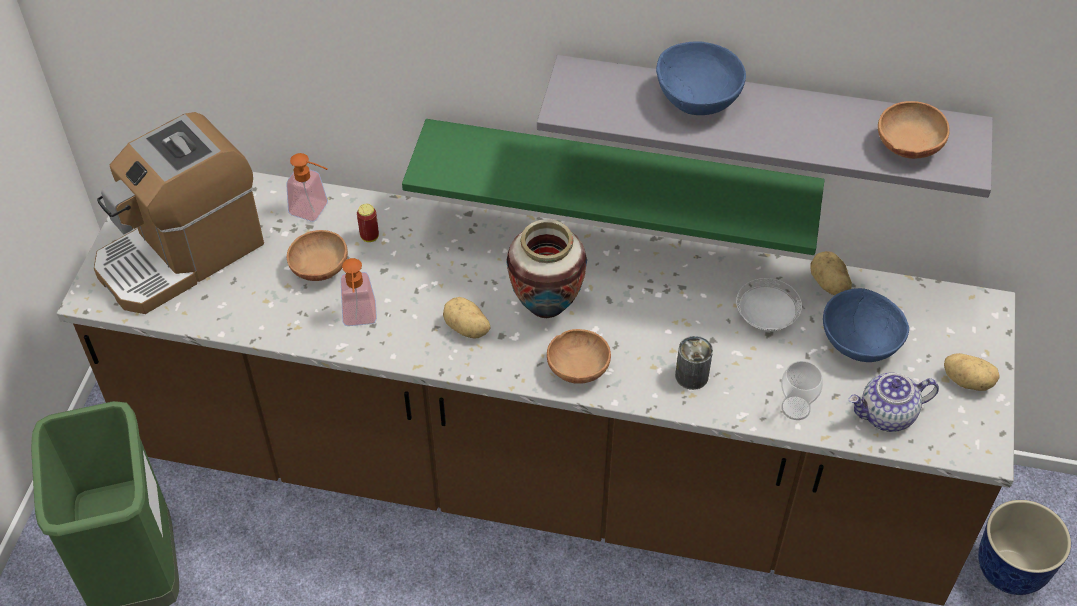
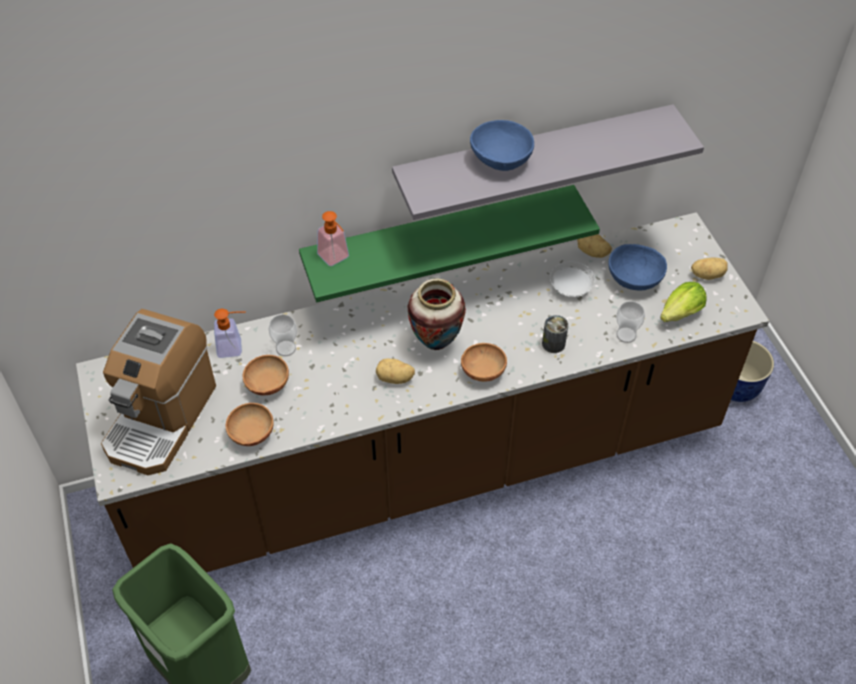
camera: 30 degrees left, 0 degrees up
(359, 319) = (320, 405): soap dispenser -> soap dispenser (336, 259)
(369, 236) = (286, 348): can -> cup
(886, 415) = (678, 315): teapot -> lettuce
(906, 147) = (641, 140): brown bowl -> brown bowl (251, 434)

